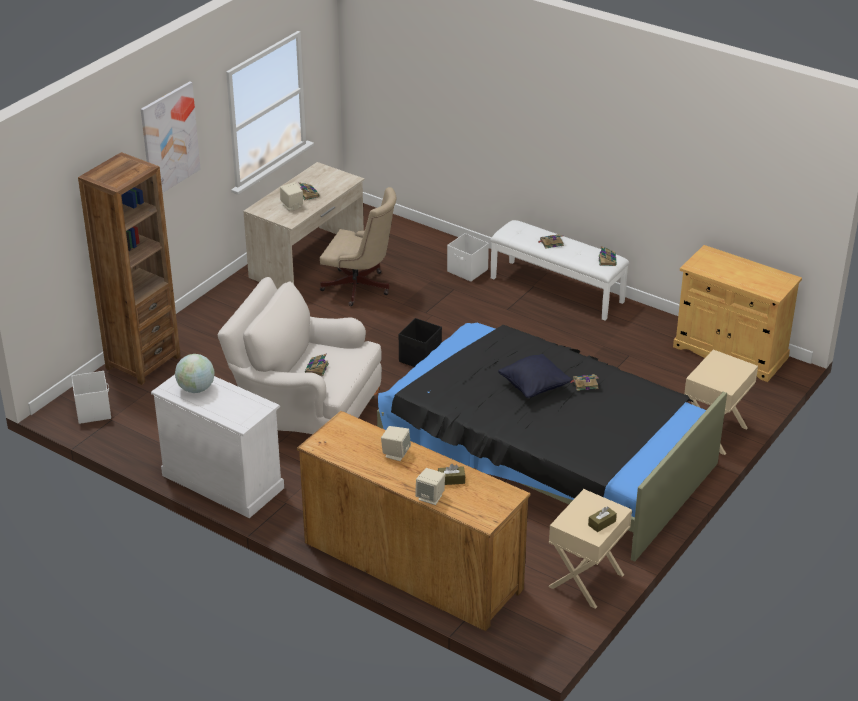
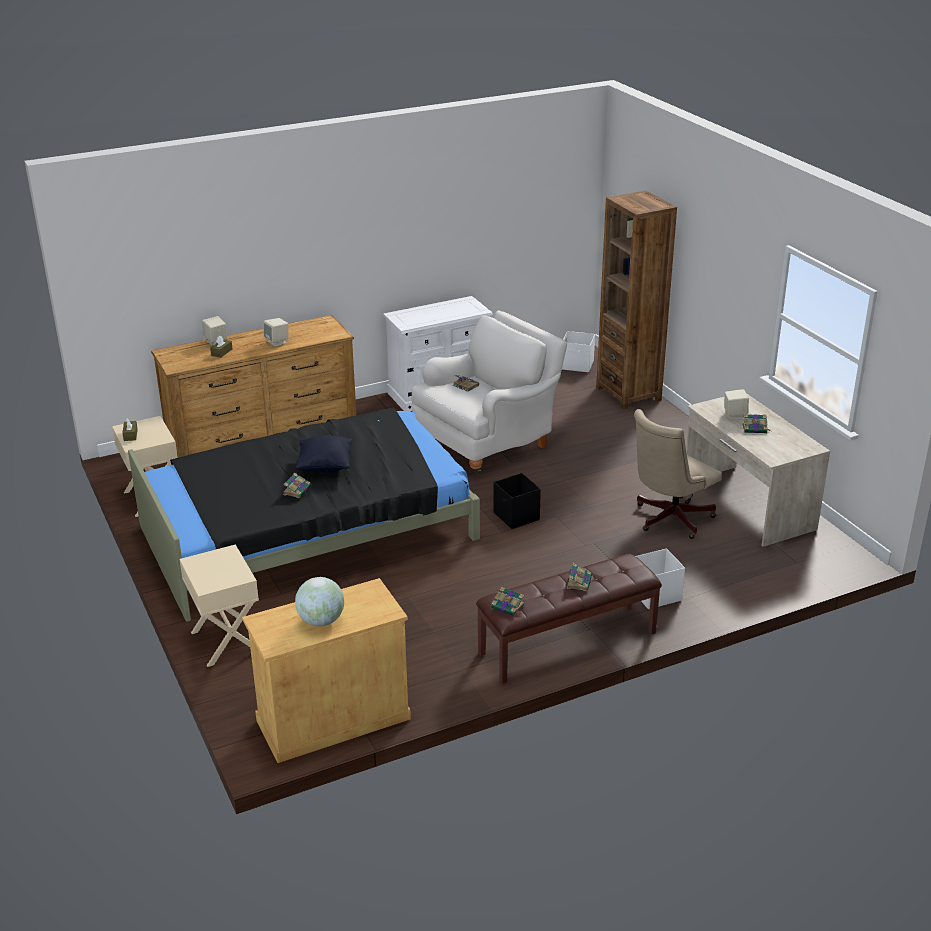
camera: 120 degrees right, 5 degrees down
(169, 139) = (722, 249): picture -> none
(196, 389) = (456, 309): globe -> globe (321, 621)
(557, 289) = (568, 643): white bench -> brown bench

